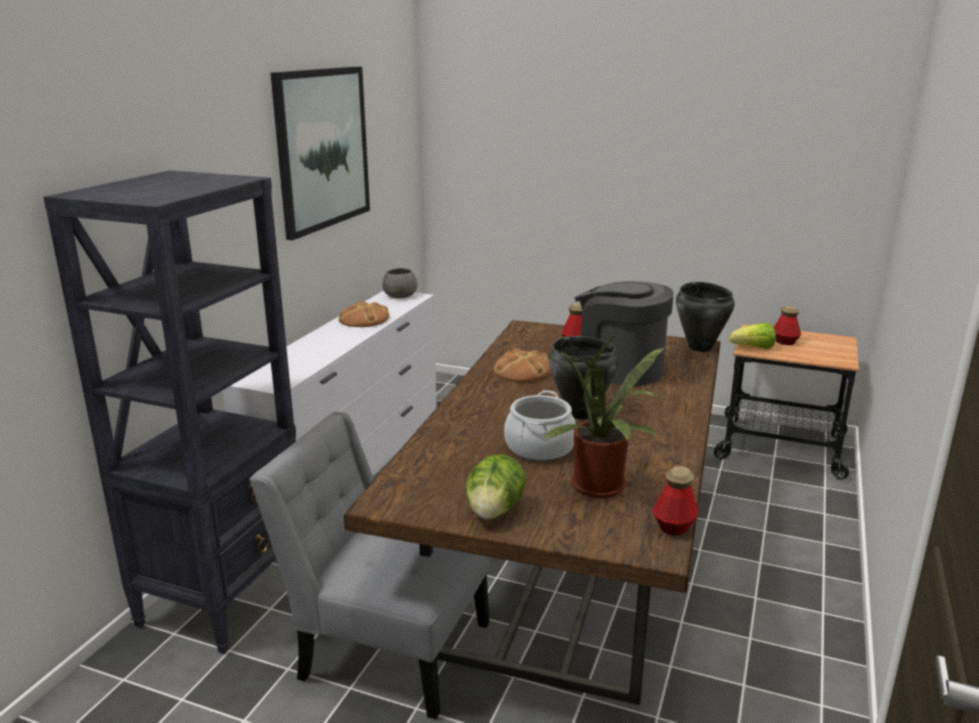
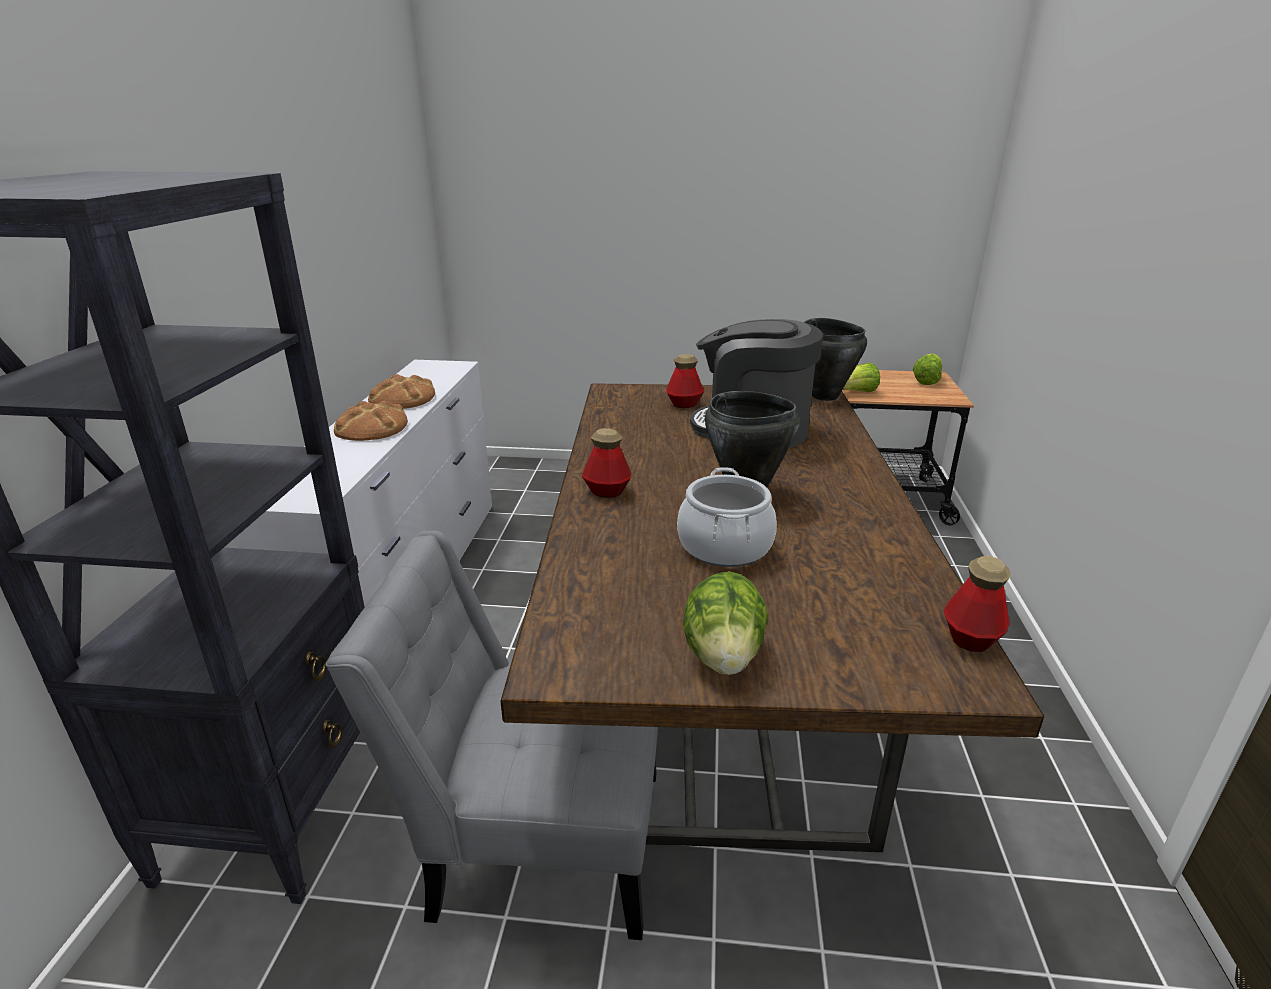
camera: 15 degrees left, 5 degrees up
(322, 149) = (319, 166): picture -> none
(399, 296) = (436, 366): grey bowl -> none
(522, 371) = (640, 444): bread -> bread (372, 428)
(602, 489) = (842, 595): potted plant -> none
(785, 342) = (882, 383): bottle -> bottle (607, 491)
(830, 343) = (926, 380): none -> lettuce

